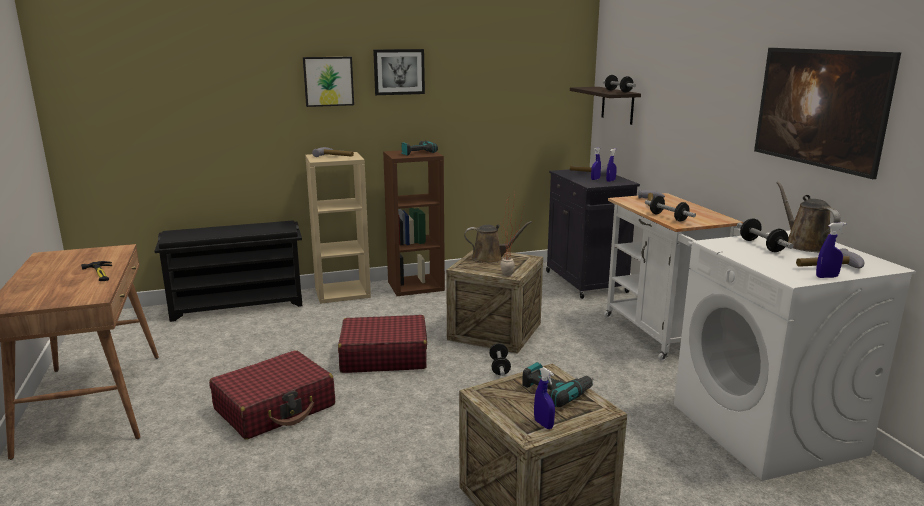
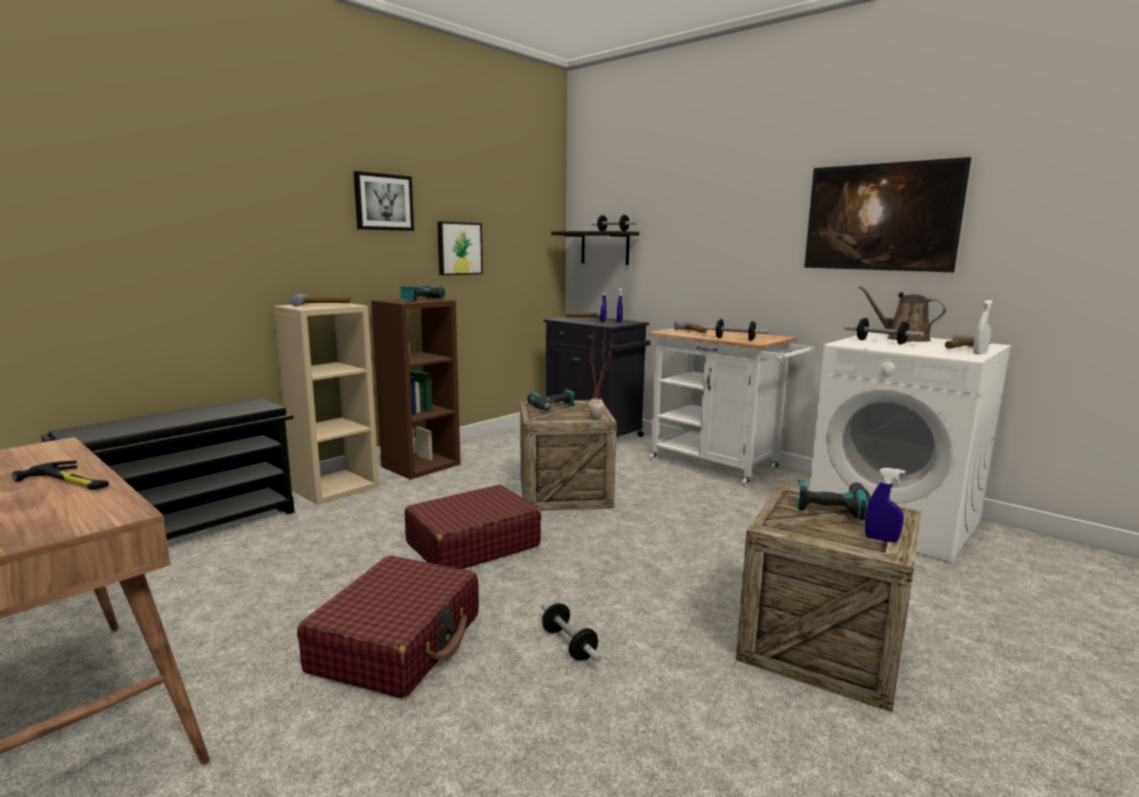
camera: 30 degrees left, 5 degrees down
(328, 81) = (299, 207): picture -> picture (459, 248)
(490, 258) = (553, 408): brown watering can -> power drill
(499, 367) = (614, 525): dumbbell -> dumbbell (569, 645)
(827, 277) = (980, 353): blue spray bottle -> white spray bottle

